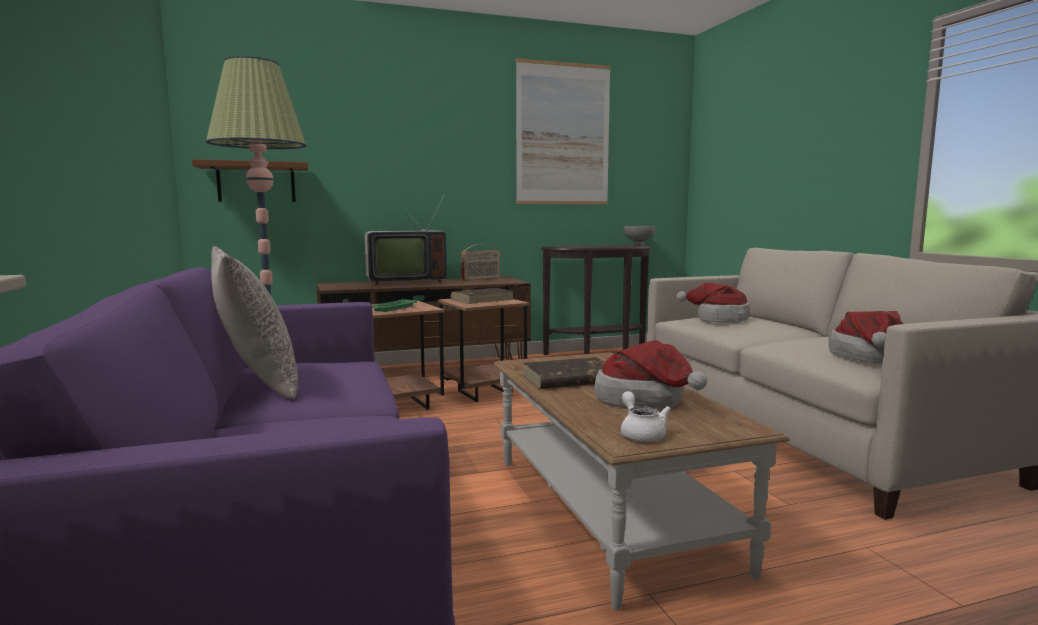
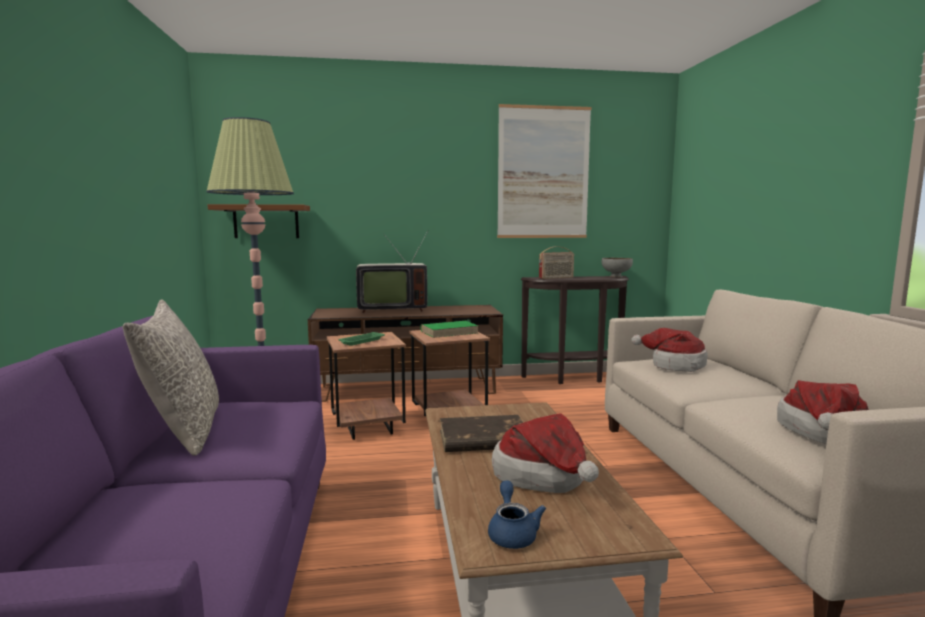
camera: 10 degrees right, 0 degrees up
(481, 279) = (461, 307): radio -> radio (556, 278)
(482, 299) = (449, 332): brown book -> green book
(641, 433) = (512, 532): white teapot -> blue teapot

